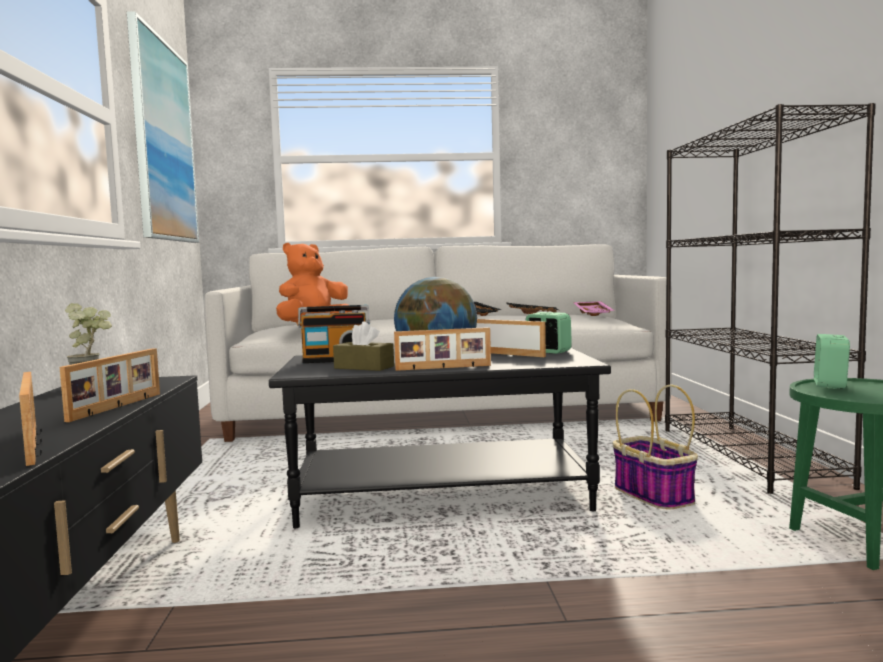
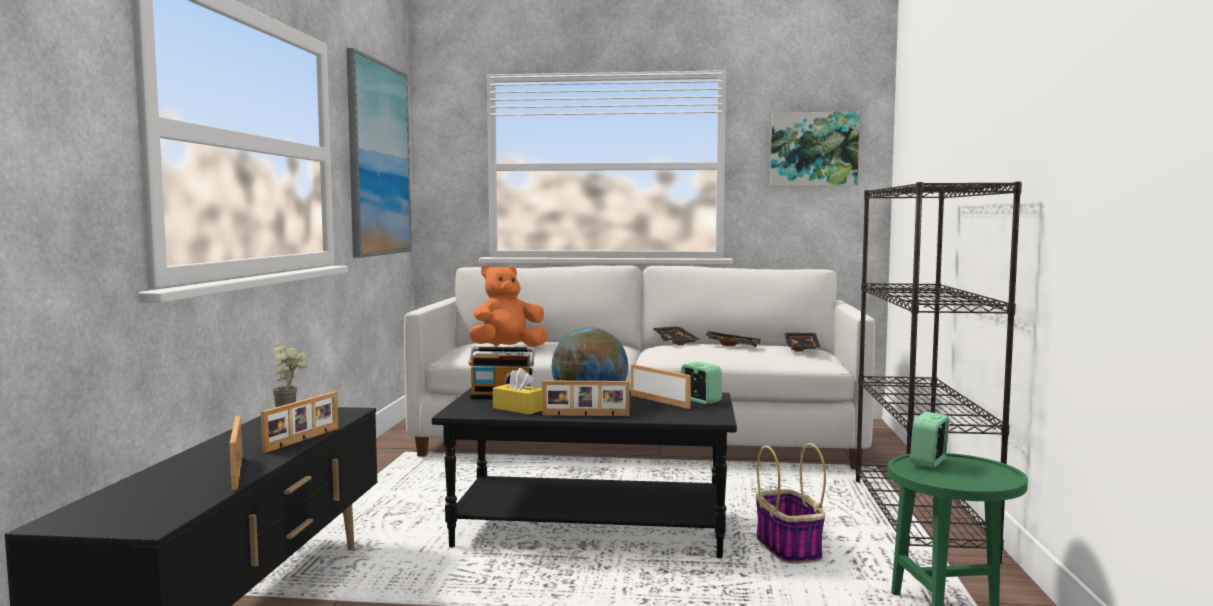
camera: 10 degrees right, 0 degrees up
(364, 367) = (519, 409): brown tissue box -> yellow tissue box
(579, 140) = (813, 149): none -> picture
(594, 314) = (802, 348): pink tray -> black tray

